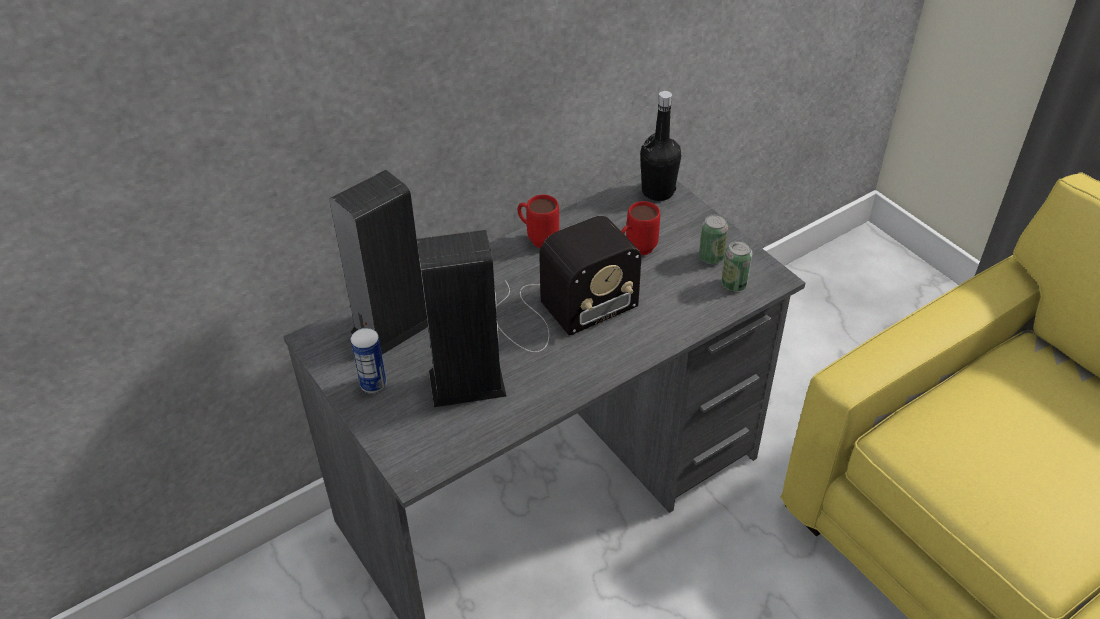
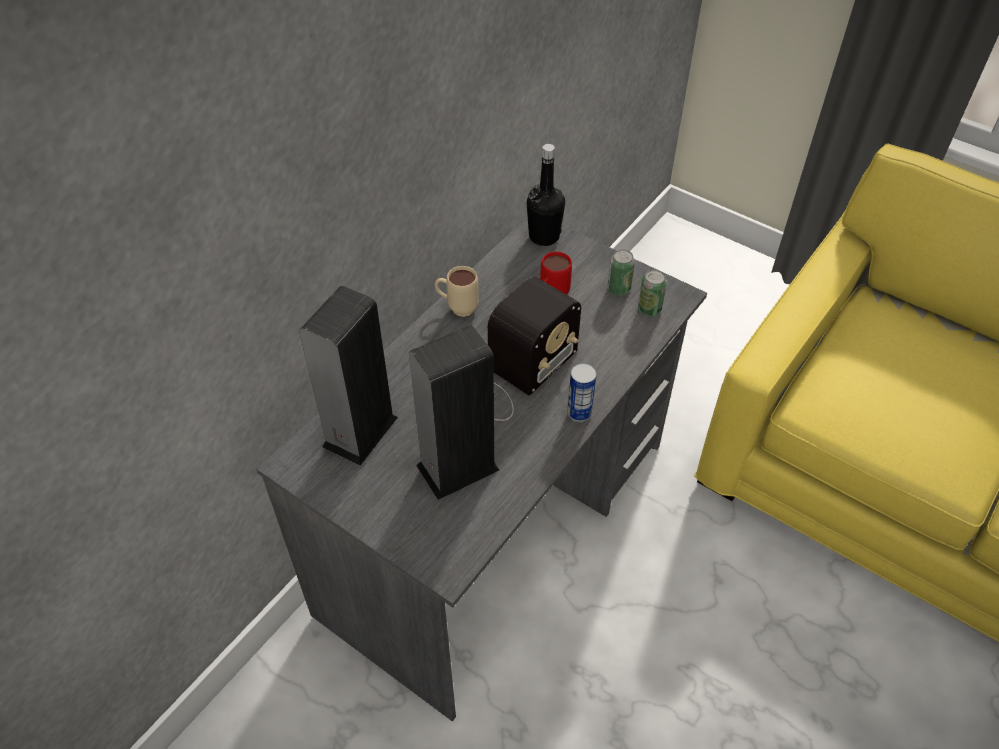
camera: 20 degrees left, 5 degrees up
(373, 384) = (369, 494): can -> can (579, 413)
(537, 238) = (457, 308): red mug -> beige mug

